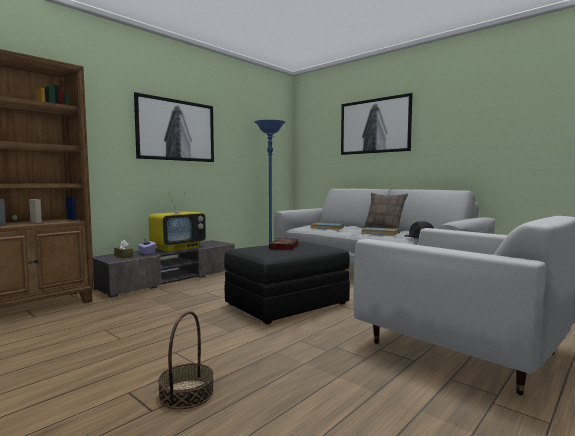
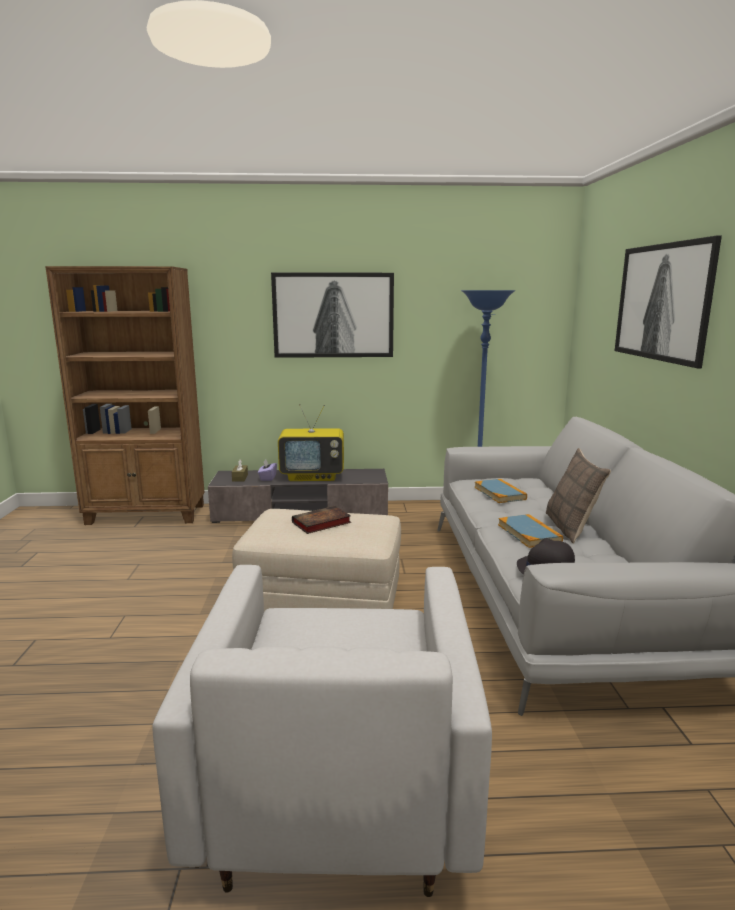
camera: 45 degrees right, 10 degrees up
(186, 393) = (51, 664): basket -> none
(287, 304) = (323, 601): black ottoman -> beige ottoman

